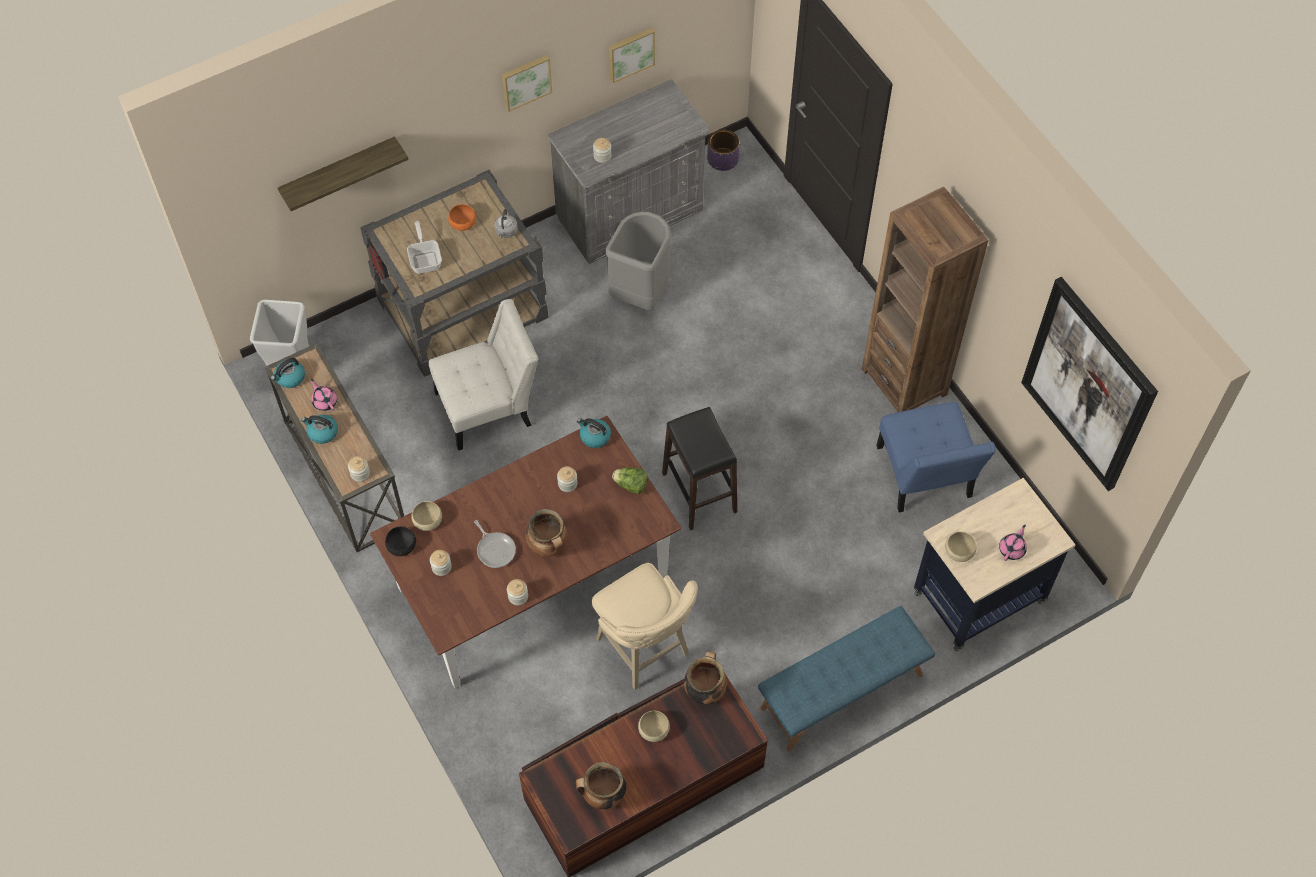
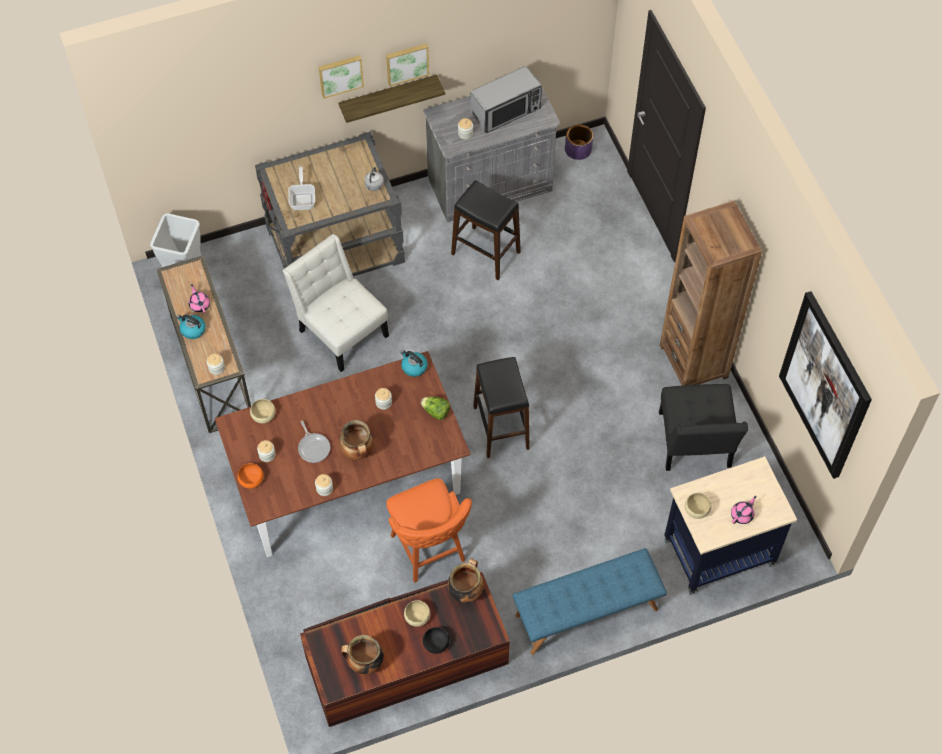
camera: 10 degrees right, 0 degrees up
(290, 378) = (175, 281): kettle -> none
(339, 172) = (239, 117): shelf -> shelf (388, 97)
(401, 545) = (238, 432): black bowl -> black bowl (436, 643)
(462, 222) = (339, 173): orange bowl -> orange bowl (251, 479)
(489, 407) = (340, 329): white chair -> white chair turned 120 degrees counterclockwise
(630, 53) = (501, 51): picture -> picture (340, 75)
(640, 293) = (485, 253): grey trash can -> black stool
(644, 123) = (506, 111): none -> microwave
(645, 650) = (429, 551): beige stool -> orange stool
(925, 477) = (694, 444): blue chair -> black chair

